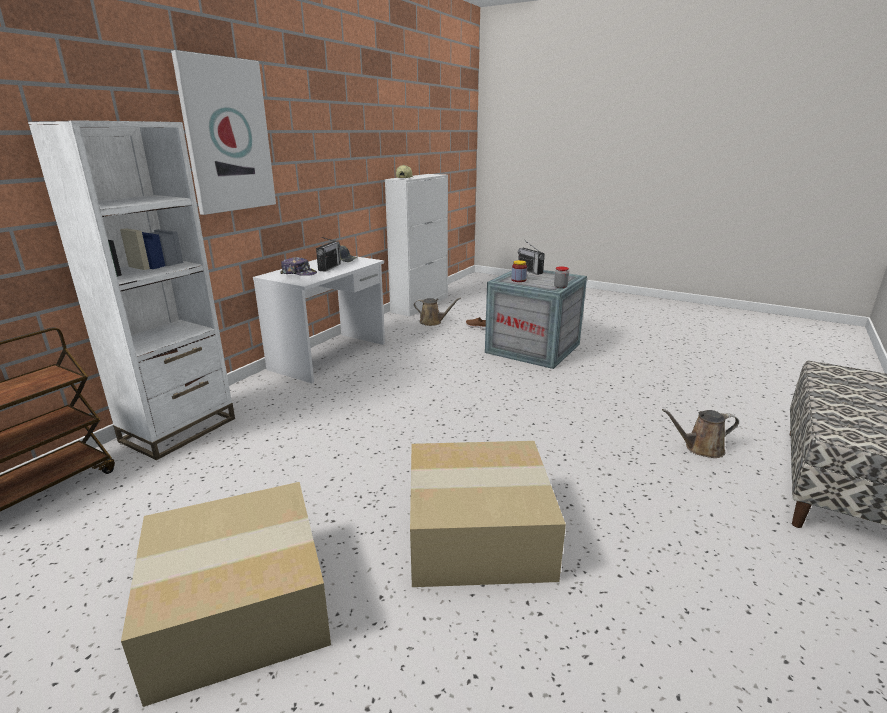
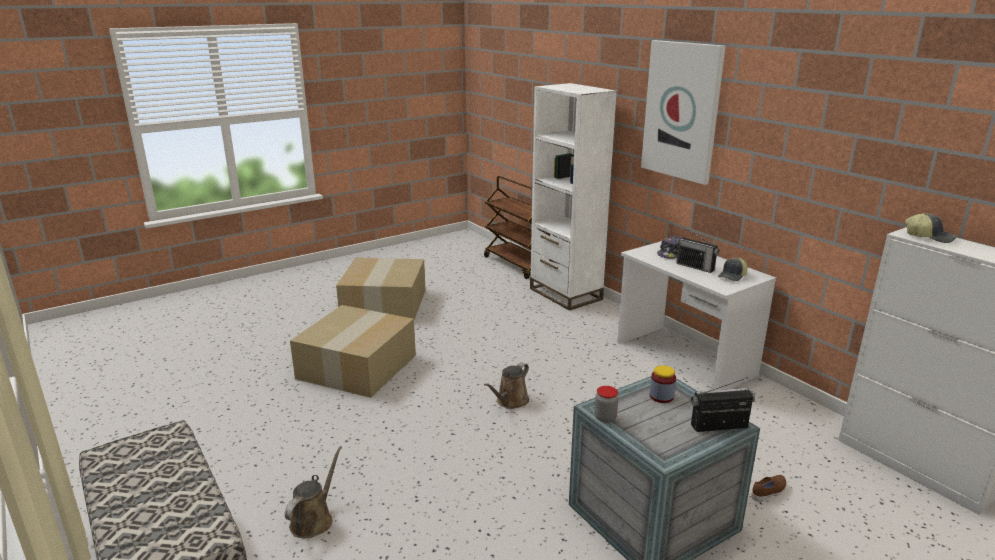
camera: 115 degrees right, 0 degrees up
(432, 322) = (803, 455): brown watering can -> brown watering can (510, 401)

